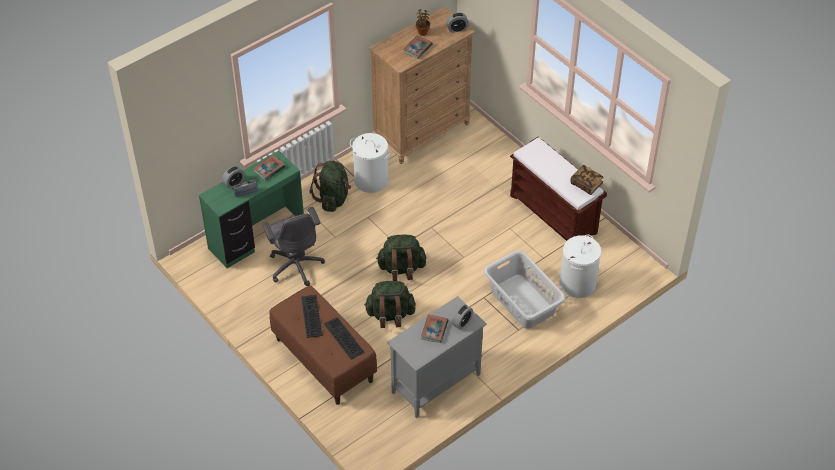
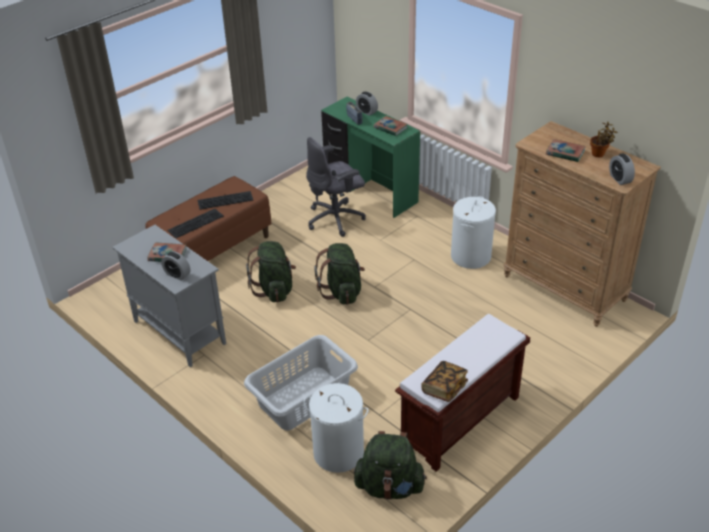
camera: 85 degrees right, 10 degrees down
(333, 198) = (435, 232): green backpack -> green backpack (389, 487)

